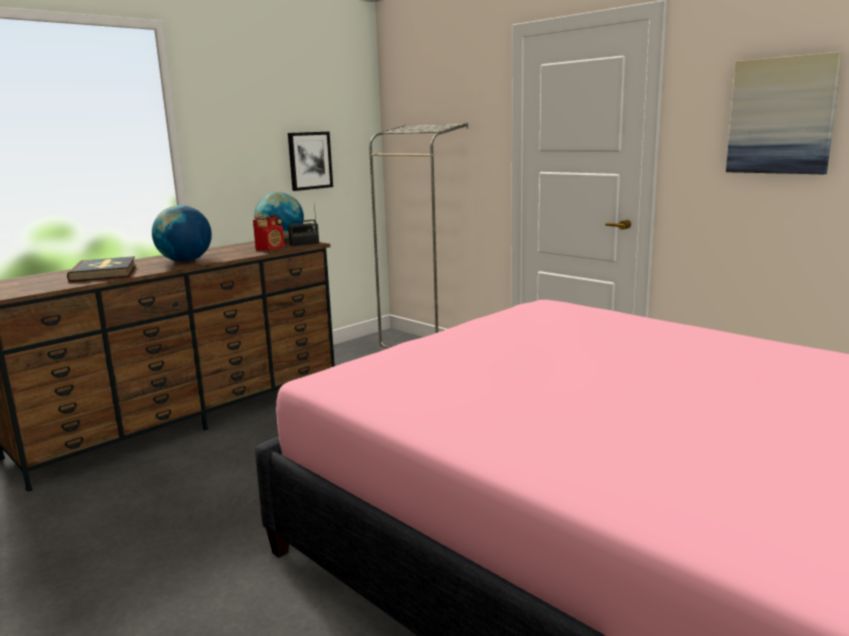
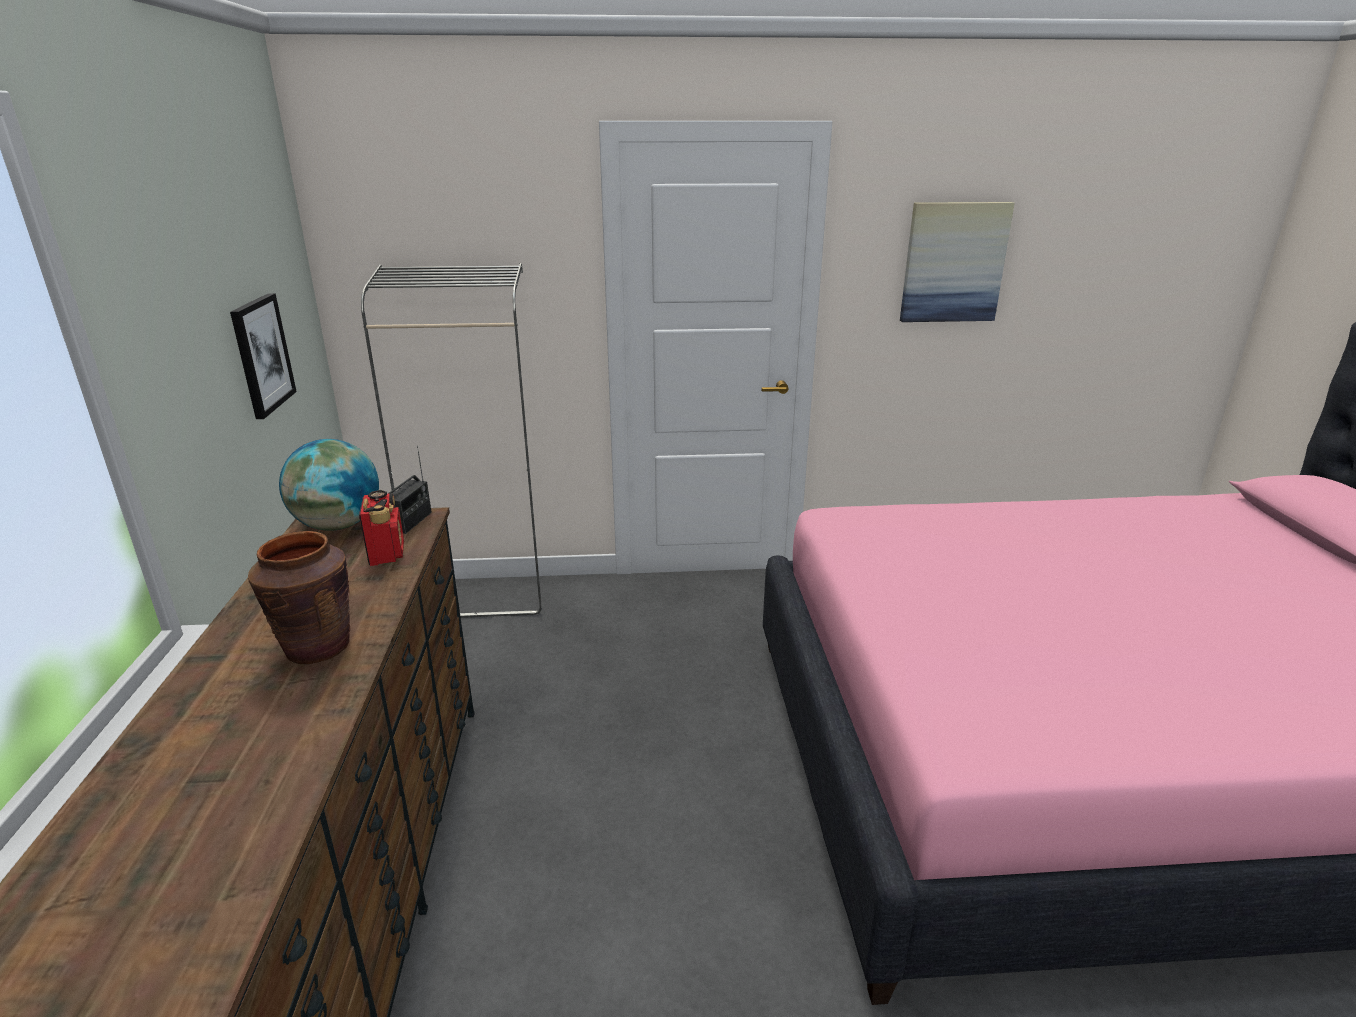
camera: 50 degrees left, 10 degrees up
(104, 273) = (231, 761): book -> none
(185, 261) = (317, 647): globe -> brown vase

